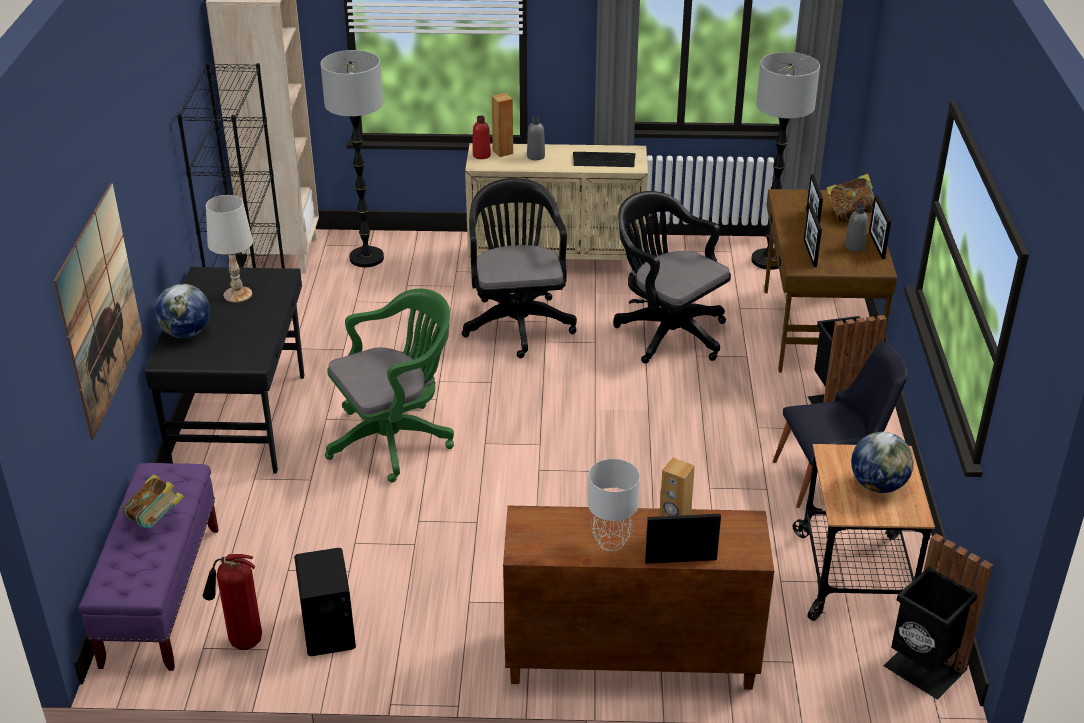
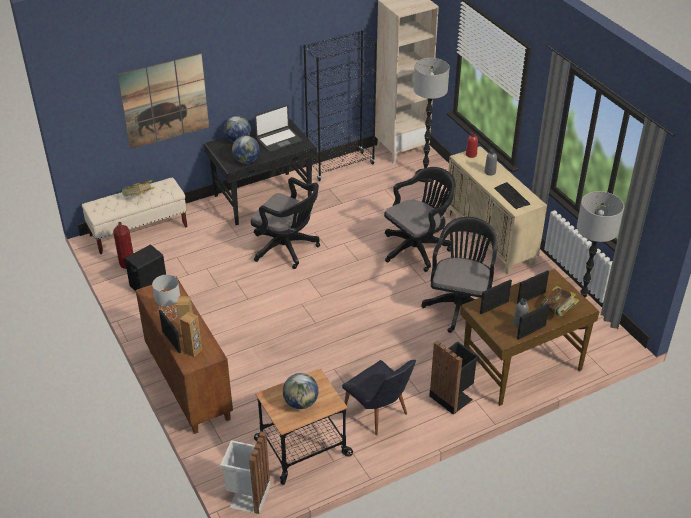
camera: 60 degrees right, 5 degrees up
(162, 596) = (139, 231): purple bench -> beige bench
(237, 294) = (278, 140): white table lamp -> laptop
(255, 342) = (246, 161): none -> globe
(395, 439) = (287, 249): green office chair -> black office chair
(503, 152) = (482, 160): brown speaker -> brown speaker (193, 351)
(923, 670) = (248, 496): black trash can -> white trash can

